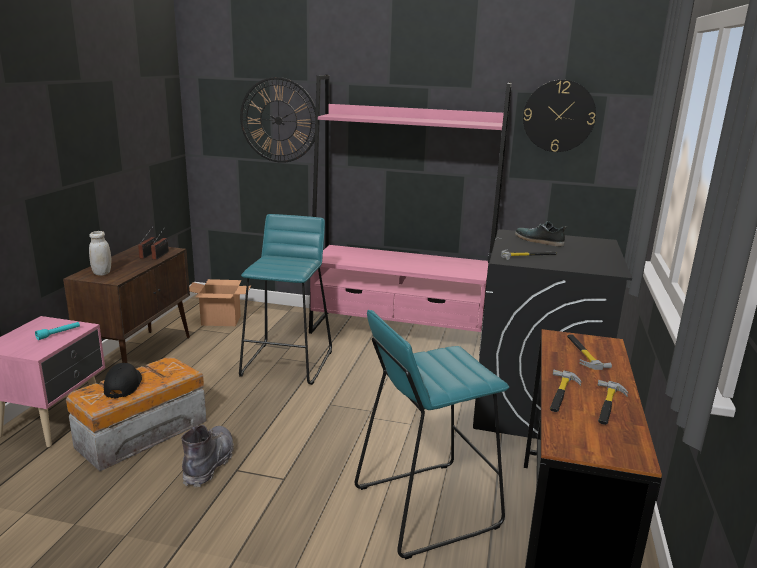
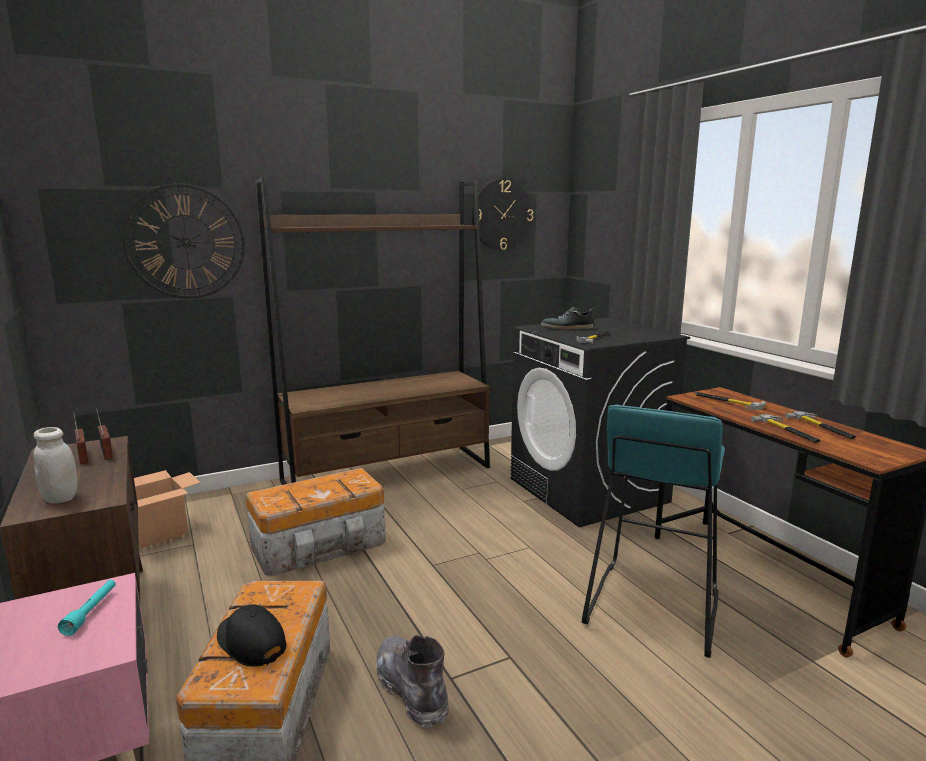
camera: 40 degrees left, 5 degrees down
(288, 363) = (321, 545): turquoise stool -> storage box
(399, 333) = (388, 474): pink bookcase -> brown bookcase

